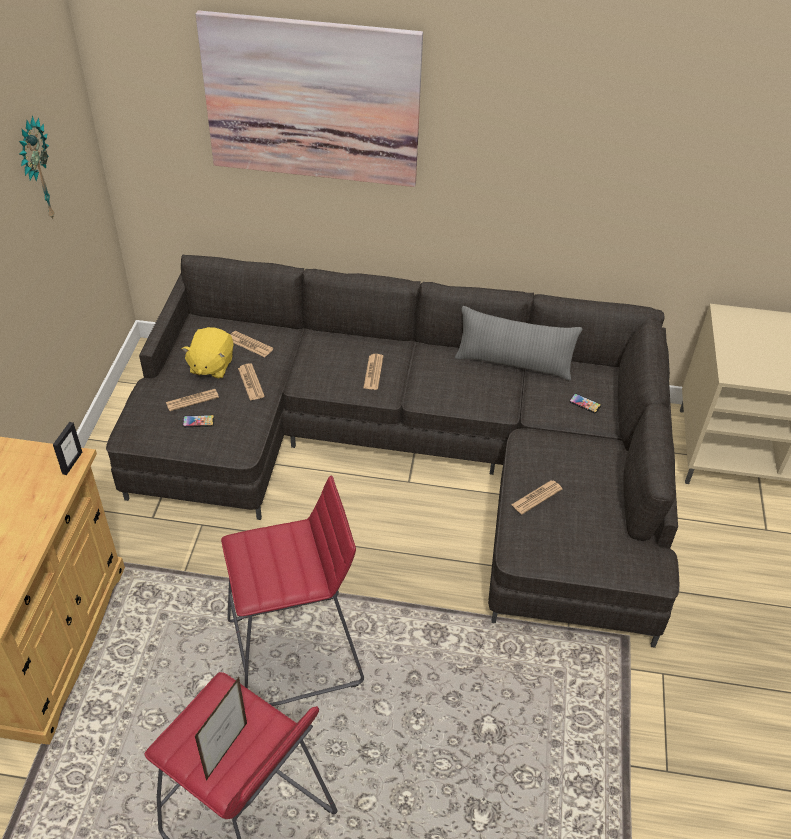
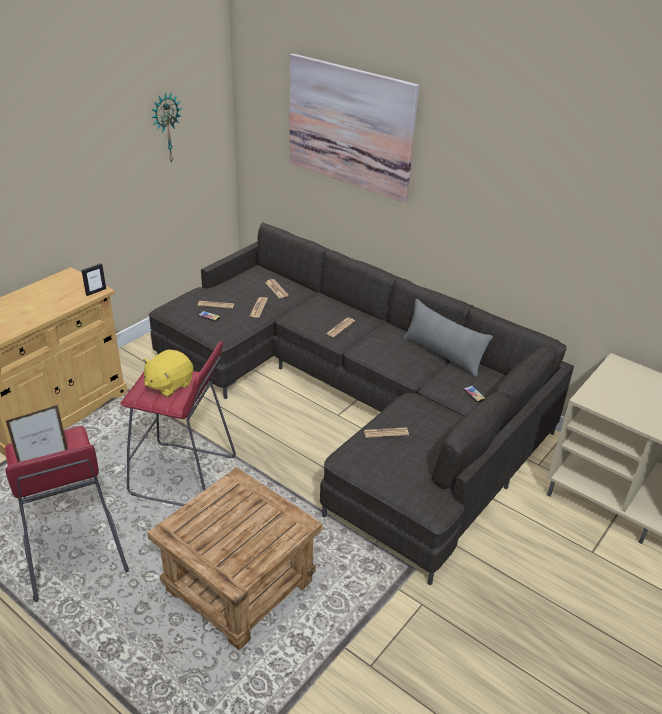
camera: 30 degrees right, 10 degrees down
(211, 366) = (243, 292): yellow plush toy -> yellow plush toy (169, 385)
(469, 758) = (237, 586): none -> brown side table

